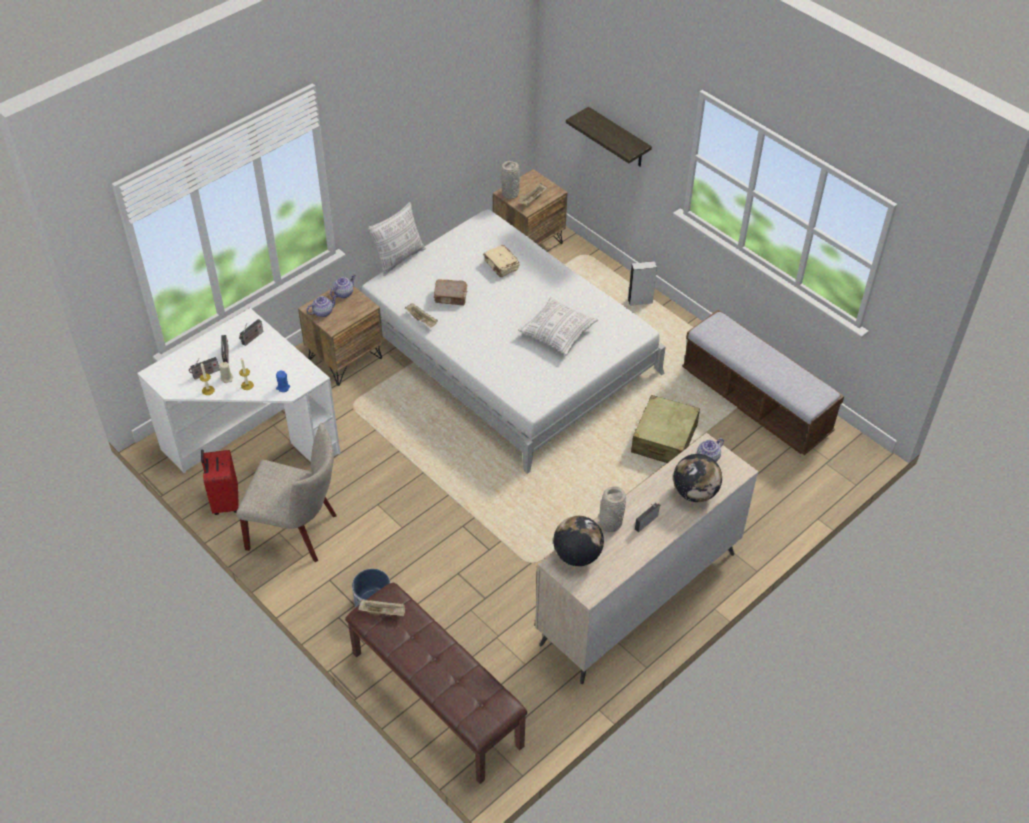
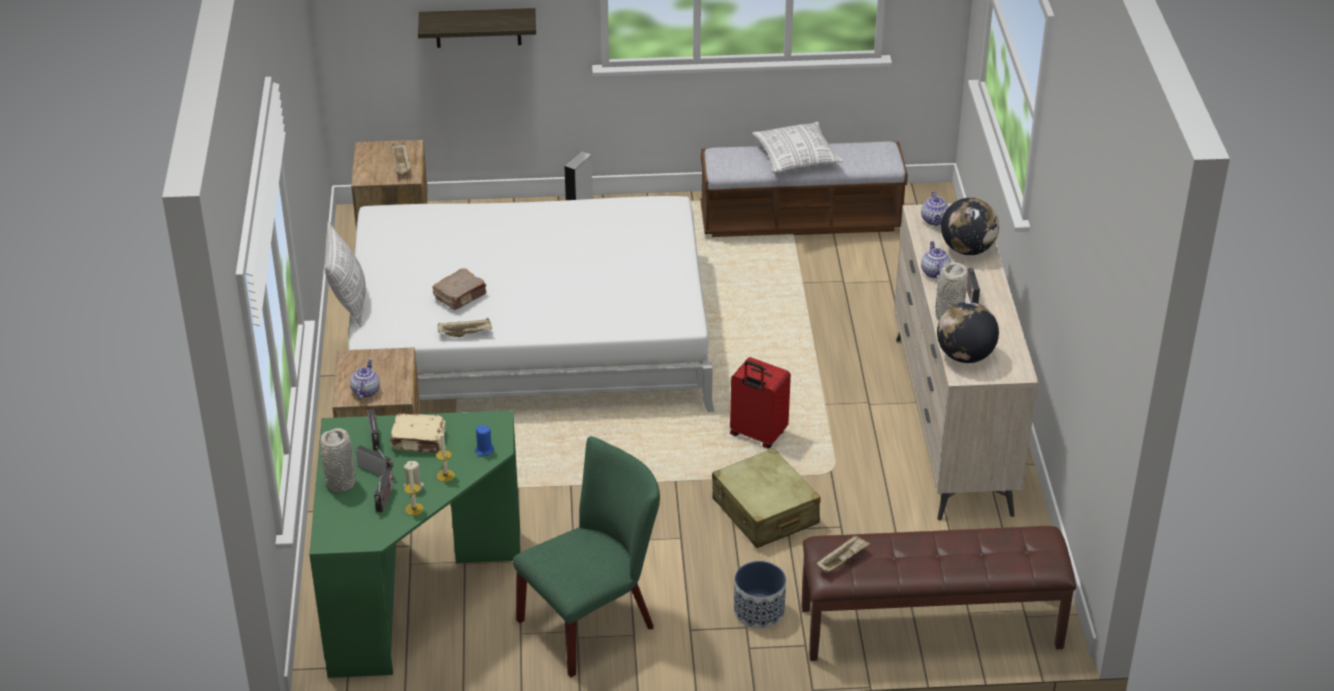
camera: 50 degrees left, 10 degrees down
(225, 502) = (479, 660): red suitcase -> red suitcase (757, 435)
(251, 440) = (412, 593): white desk -> green desk
(298, 531) = (594, 621): beige chair -> green chair
(344, 293) = (357, 362): teapot -> teapot (934, 272)
(501, 266) = (463, 239): beige book -> beige book (419, 441)
(510, 194) = (371, 175): grey vase -> grey vase (341, 482)
(558, 333) = (607, 255): pillow -> pillow (796, 158)
(664, 439) = (777, 300): beige suitcase -> beige suitcase (765, 512)

